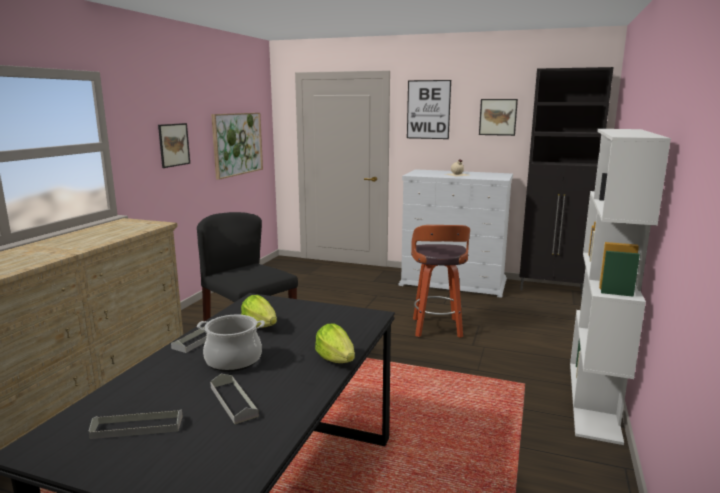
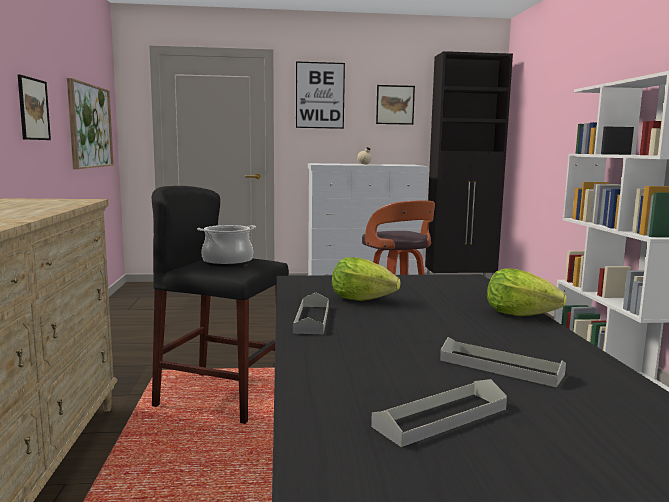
camera: 25 degrees left, 5 degrees down
(233, 360) = (405, 332): cooking pot -> cooking pot (227, 262)

